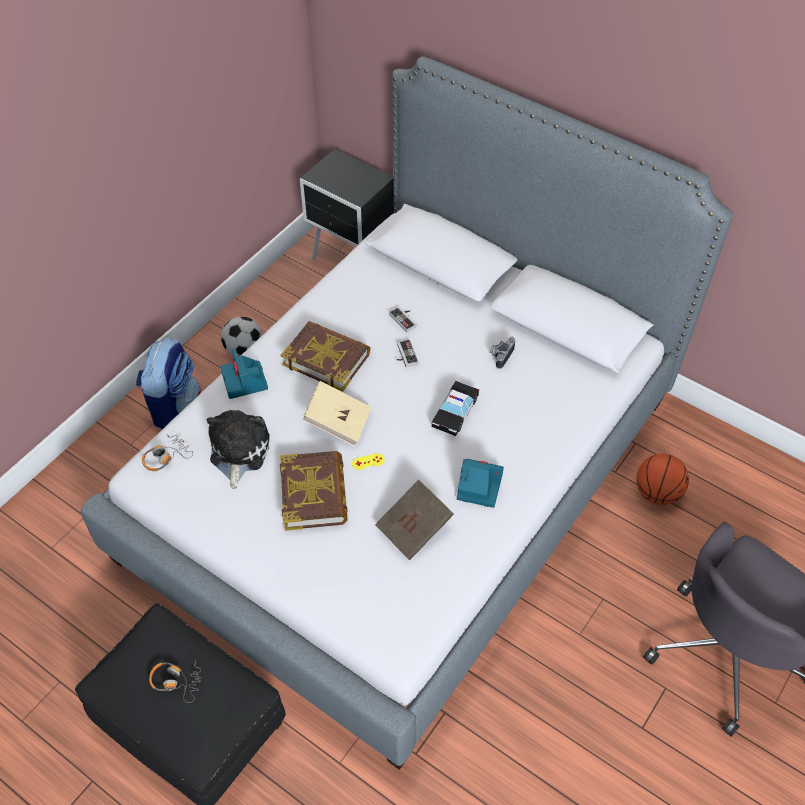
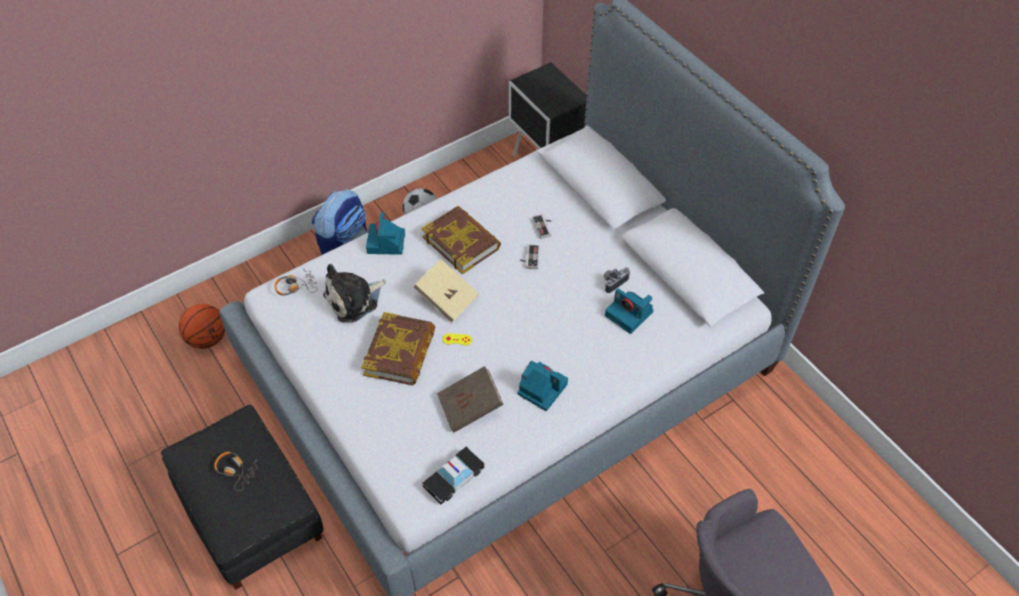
camera: 20 degrees right, 0 degrees up
(238, 452) = (354, 299): plush toy -> plush toy turned 150 degrees counterclockwise
(455, 412) = (550, 320): toy car -> toy car (454, 478)
(531, 383) = (630, 314): none -> camera
(657, 492) = (732, 450): basketball -> basketball (207, 339)

